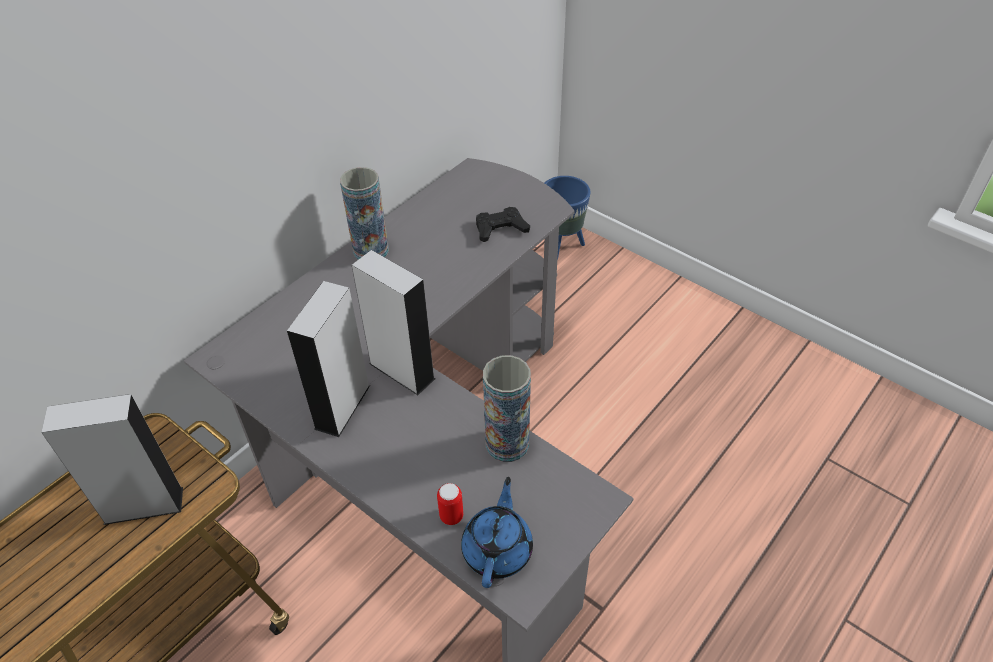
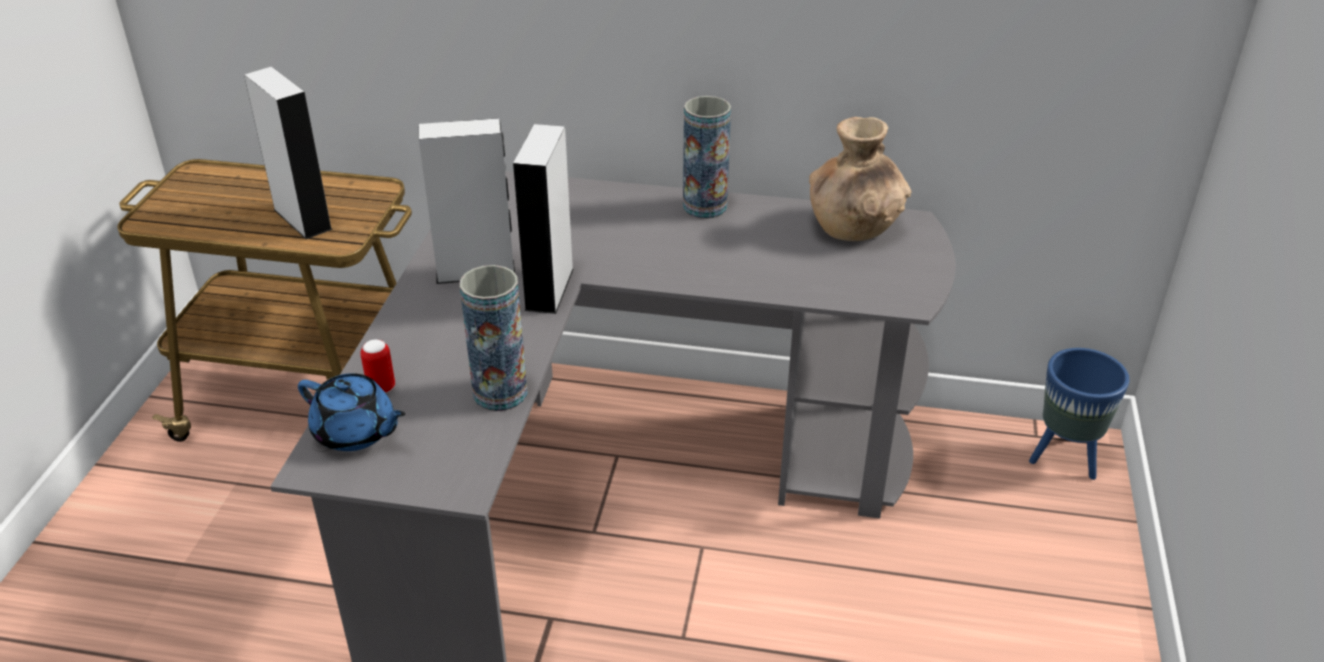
camera: 60 degrees right, 10 degrees down
(457, 196) = (853, 228): none -> brown vase
(498, 549) = (355, 432): blue teapot -> blue teapot turned 45 degrees clockwise
(500, 228) = (831, 276): black game controller -> none

